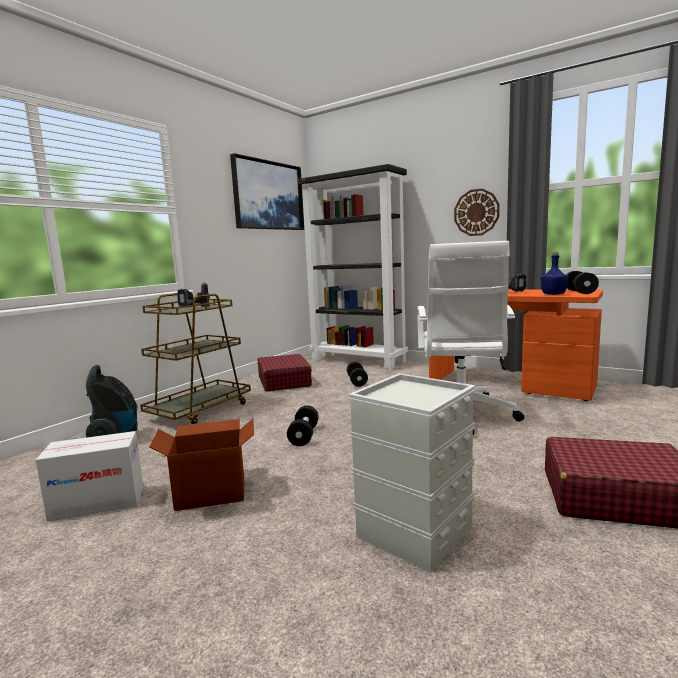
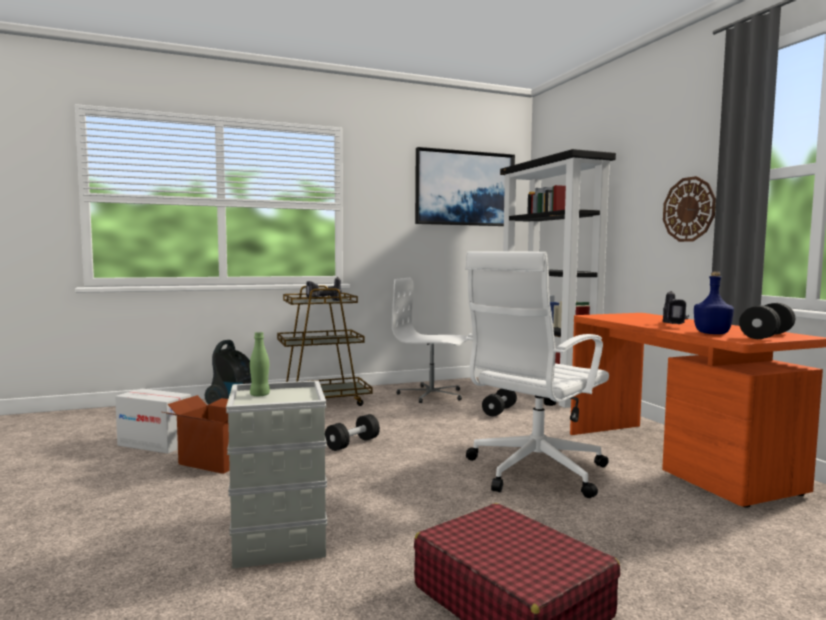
camera: 35 degrees right, 5 degrees down
(284, 381) = (431, 395): red suitcase -> white office chair
(392, 397) = (260, 395): none -> green bottle

